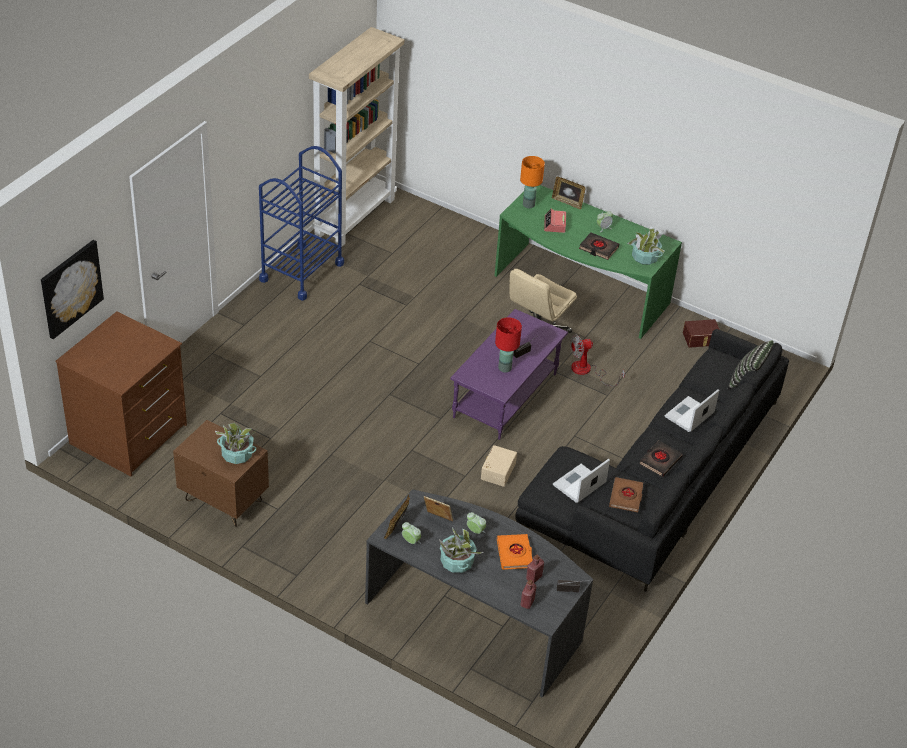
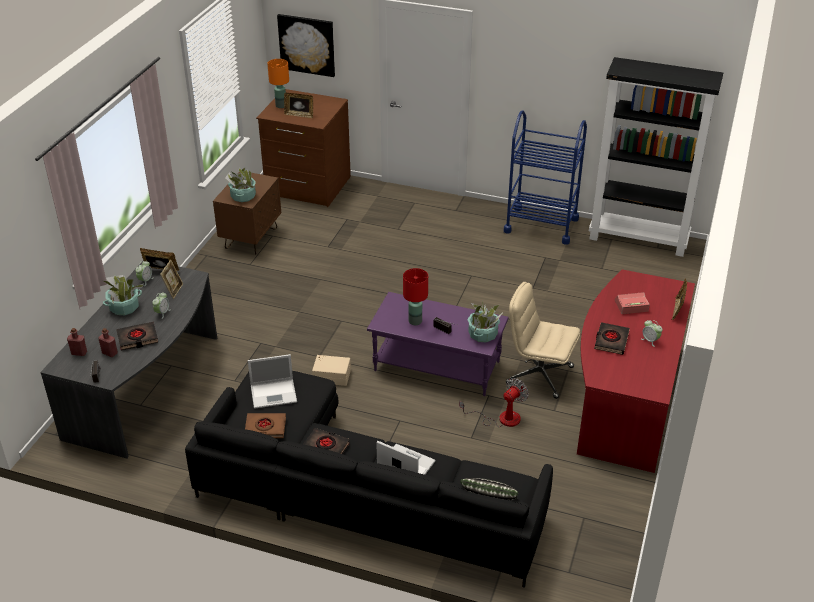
camera: 80 degrees right, 5 degrees down
(137, 356) = (299, 115): none -> picture frame
(354, 216) = (639, 239): beige bookcase -> black bookcase
(514, 554) = (137, 338): orange book -> black book
(528, 205) = (652, 285): orange table lamp -> orange table lamp (281, 105)
(578, 484) = (274, 393): laptop -> laptop turned 135 degrees clockwise
(579, 292) = (625, 397): green desk -> red desk
(587, 371) = (501, 418): fan -> fan turned 75 degrees clockwise
(645, 257) = (618, 377): potted plant -> potted plant (483, 334)
(701, 339) = (605, 506): brown storage box -> none

